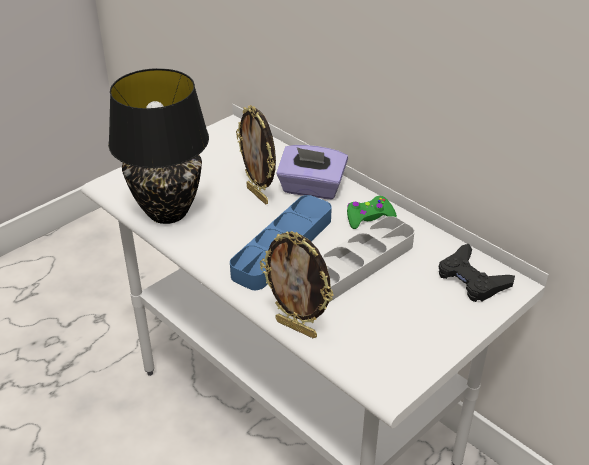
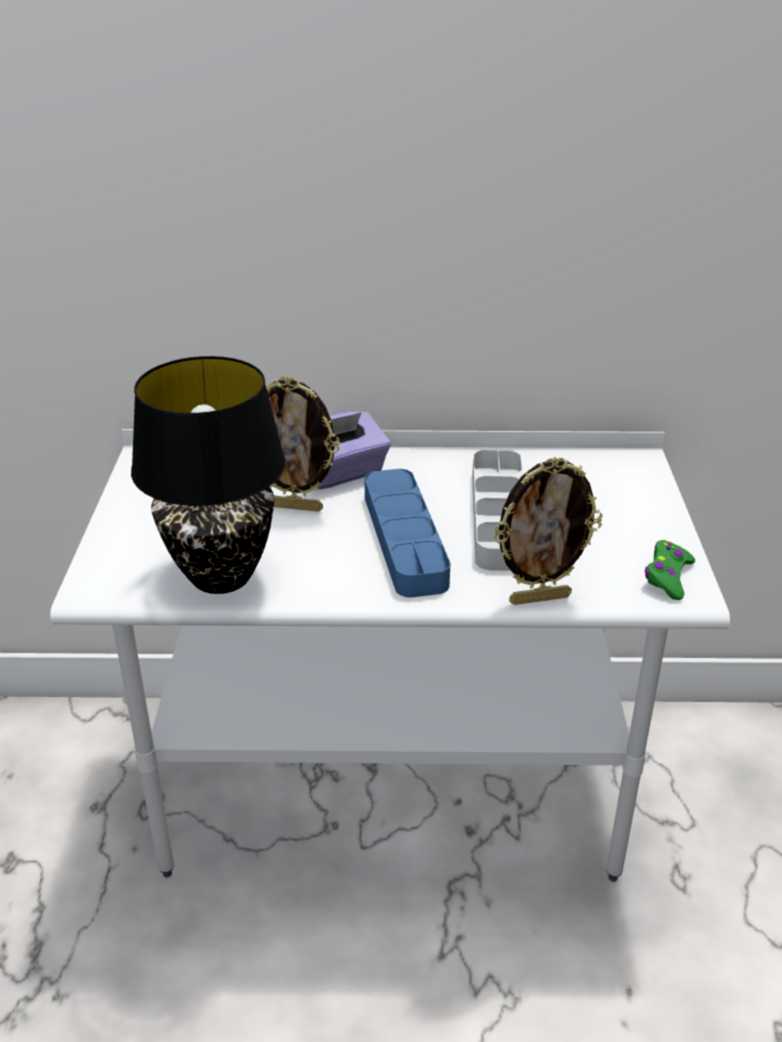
camera: 45 degrees left, 5 degrees down
(369, 217) = (439, 470): green game controller -> green game controller (667, 577)
(472, 279) = (605, 472): black game controller -> none

